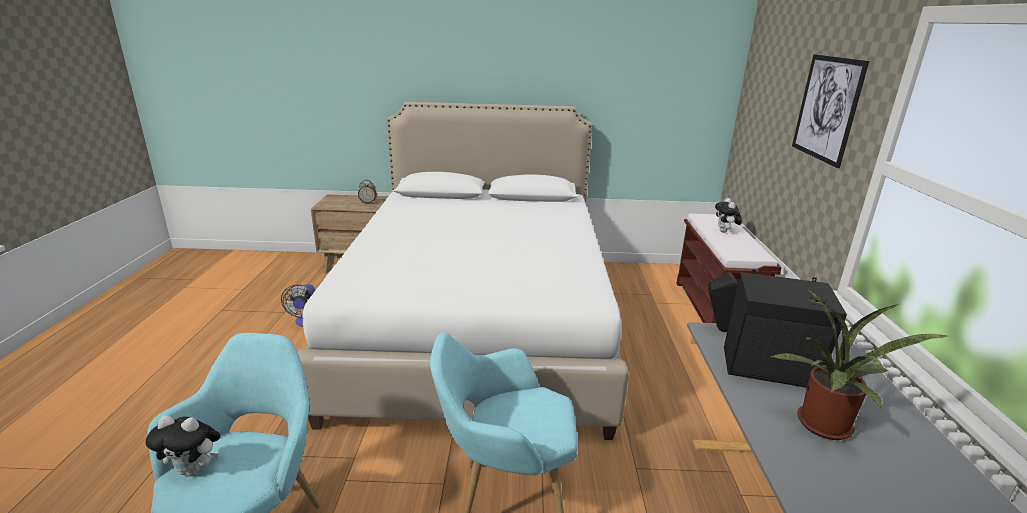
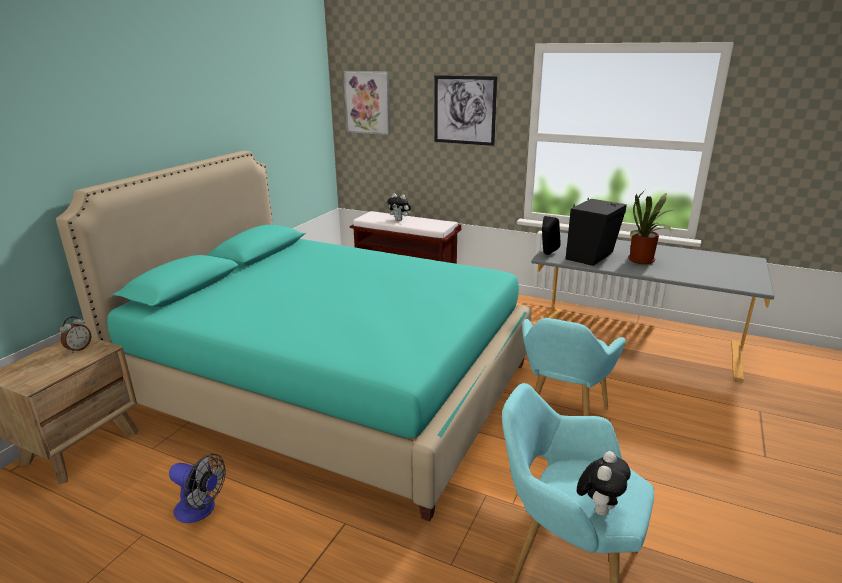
camera: 65 degrees left, 0 degrees up
(478, 325) = (329, 385): white bed -> turquoise bed
(762, 84) = (368, 102): none -> picture

